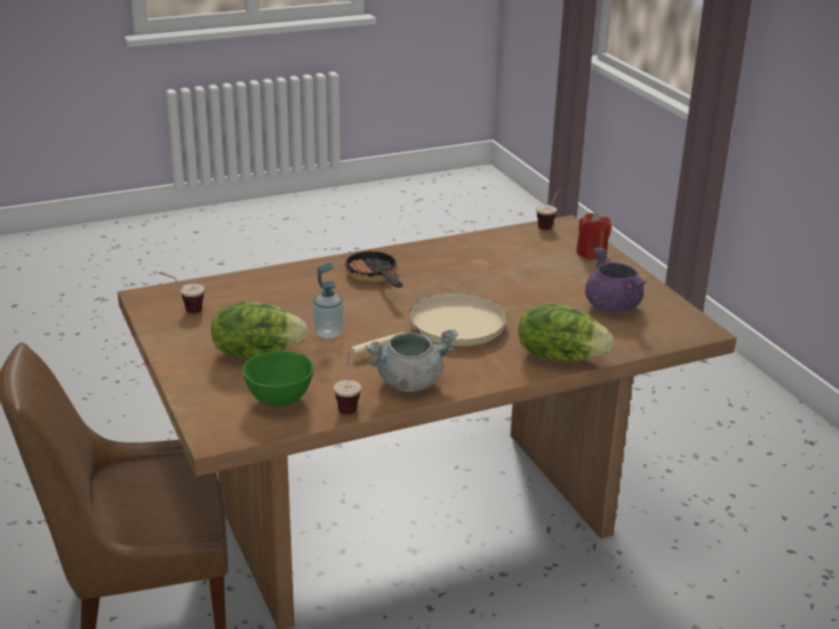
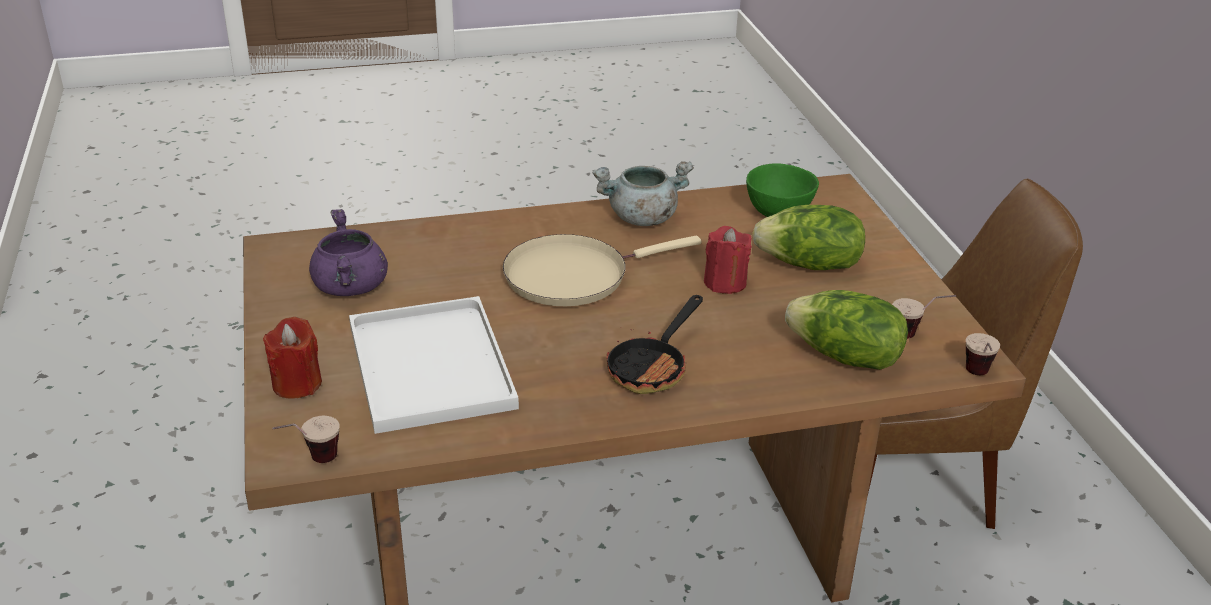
camera: 170 degrees left, 5 degrees up
(328, 333) = (725, 282): soap dispenser -> red candle
(348, 403) = (709, 204): cup -> cup (978, 377)
(374, 277) = (653, 367): frying pan -> frying pan turned 45 degrees clockwise
(515, 267) = (433, 367): none -> white tray
(560, 356) = (465, 231): lettuce -> lettuce (844, 357)

